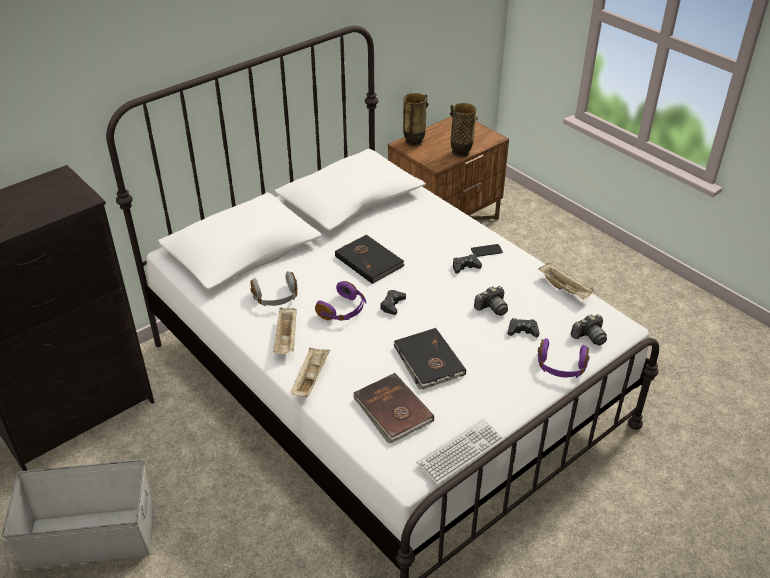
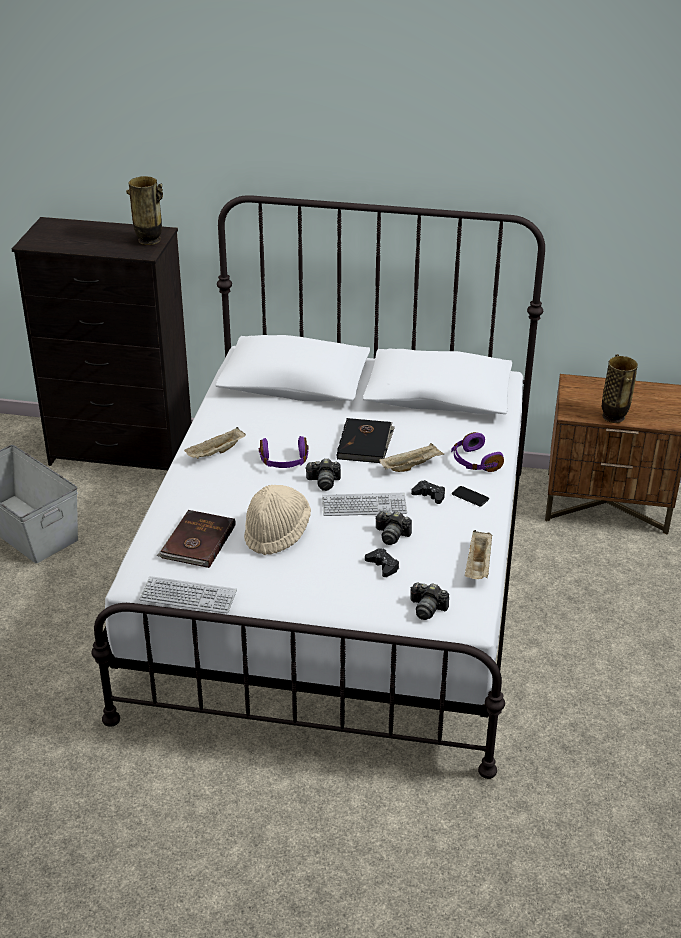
camera: 50 degrees right, 5 degrees down
(276, 297) = (257, 424): grey headphones -> none
(310, 379) = (186, 486): beige tray -> beige tray (411, 466)
(392, 305) = (323, 482): black game controller -> camera
(414, 142) = (587, 385): vase -> vase (149, 241)
(428, 361) = (276, 533): black book -> beige hat
(443, 302) = (364, 506): none -> keyboard
(561, 367) = (361, 609): purple headphones -> purple headphones (474, 462)

